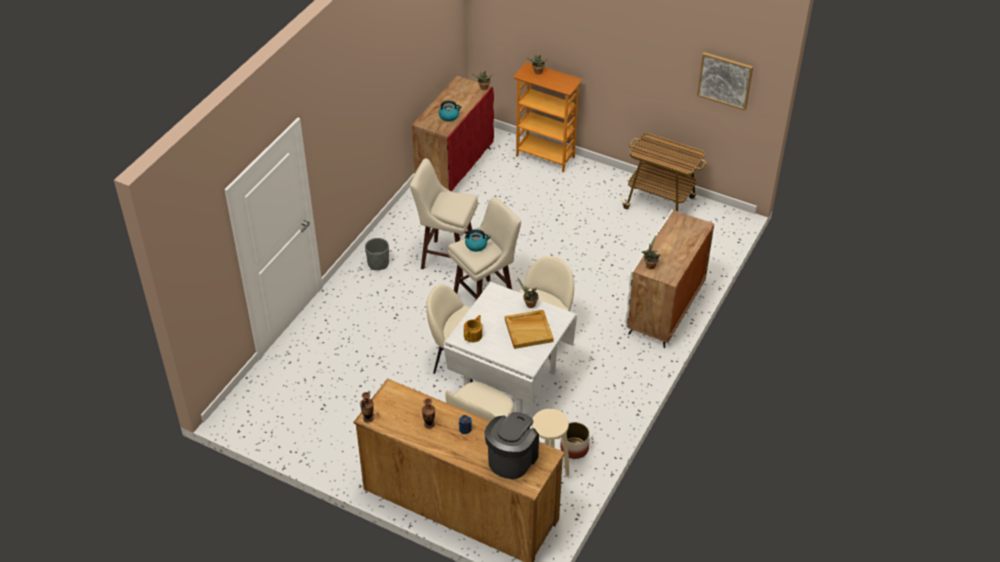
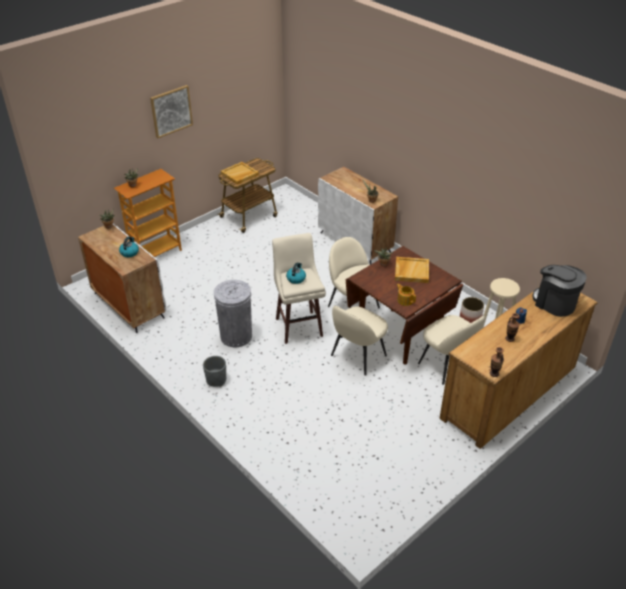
camera: 70 degrees left, 5 degrees down
(446, 258) = (236, 336): beige stool -> grey trash can
(455, 167) = (128, 305): red cabinet -> white cabinet
(511, 387) = (399, 335): white dining table -> brown dining table
(656, 149) = (239, 174): none -> beige tray
(725, 80) = (252, 94): picture -> picture (171, 111)

